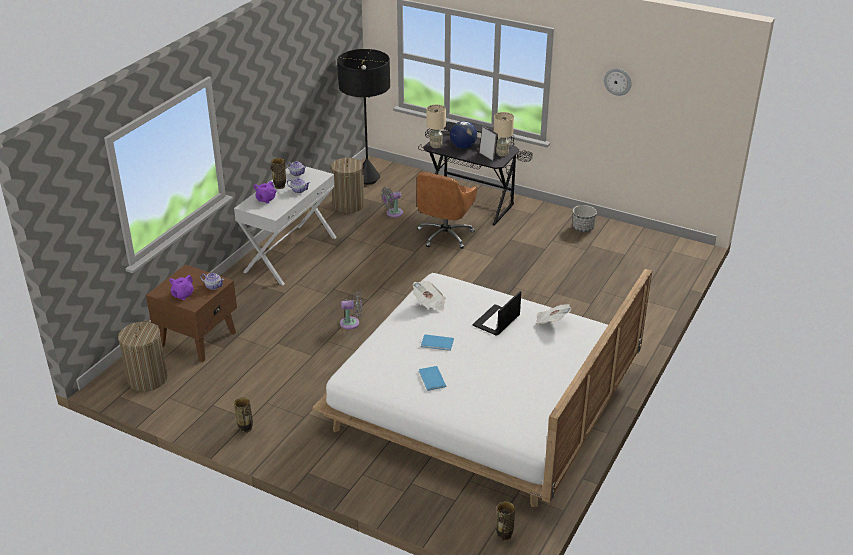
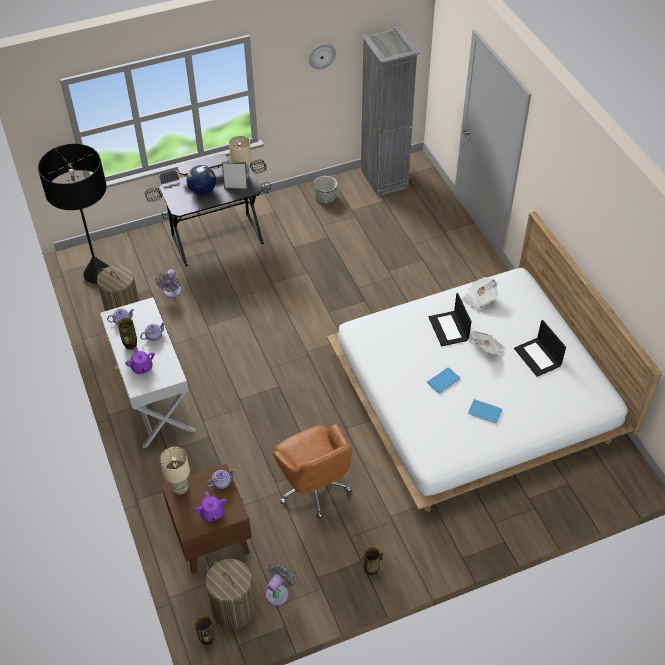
camera: 50 degrees left, 15 degrees up
(352, 323) = (300, 416): grey fan -> grey fan (278, 592)
(429, 303) = (387, 353): newspaper -> newspaper (487, 349)
(435, 146) = (180, 206): beige table lamp -> beige table lamp (180, 489)
(445, 235) = (243, 281): brown office chair -> brown office chair (313, 488)
(504, 535) = (624, 478): vase -> vase (207, 639)
(530, 381) = (538, 357): none -> laptop
(648, 243) = (385, 179): none -> grey cabinet

